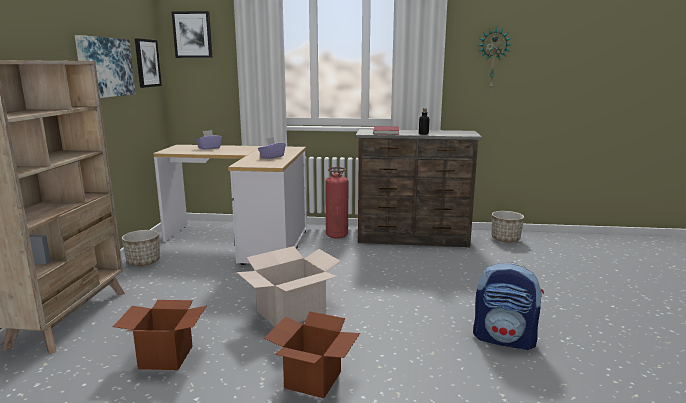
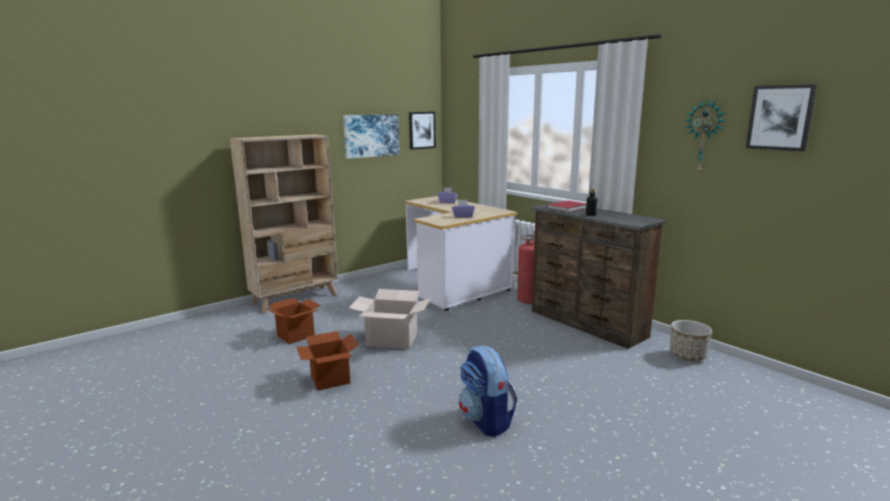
camera: 45 degrees right, 0 degrees up
(143, 262) = (375, 280): planter -> none
(192, 35) = (459, 107): picture -> picture (780, 117)

